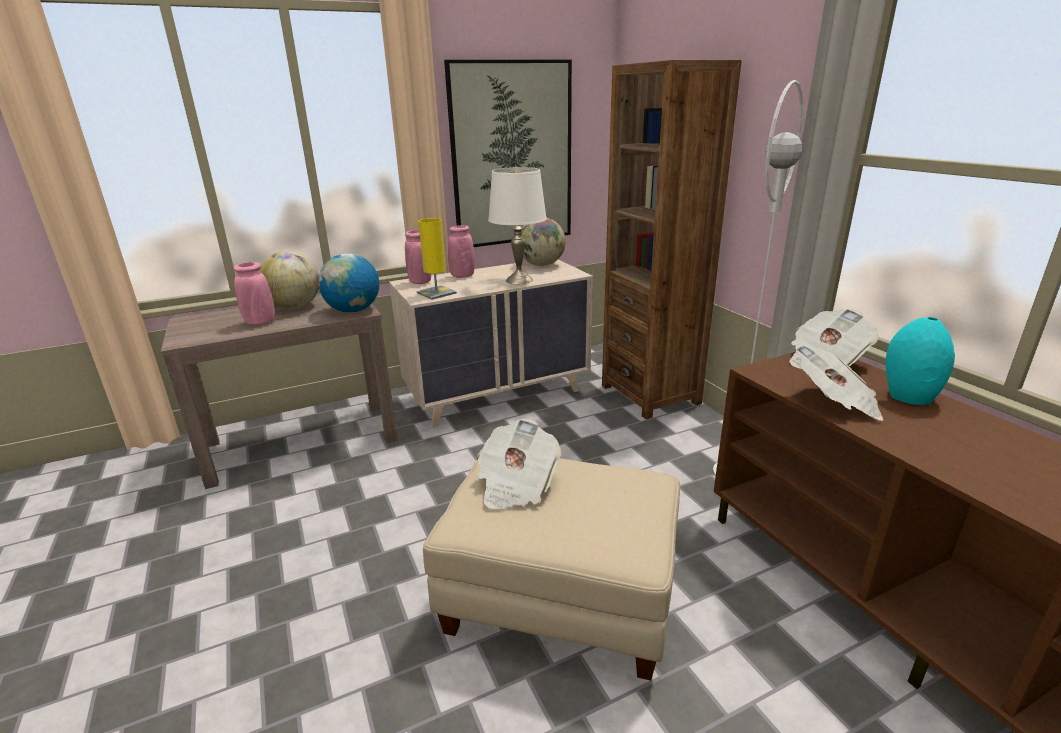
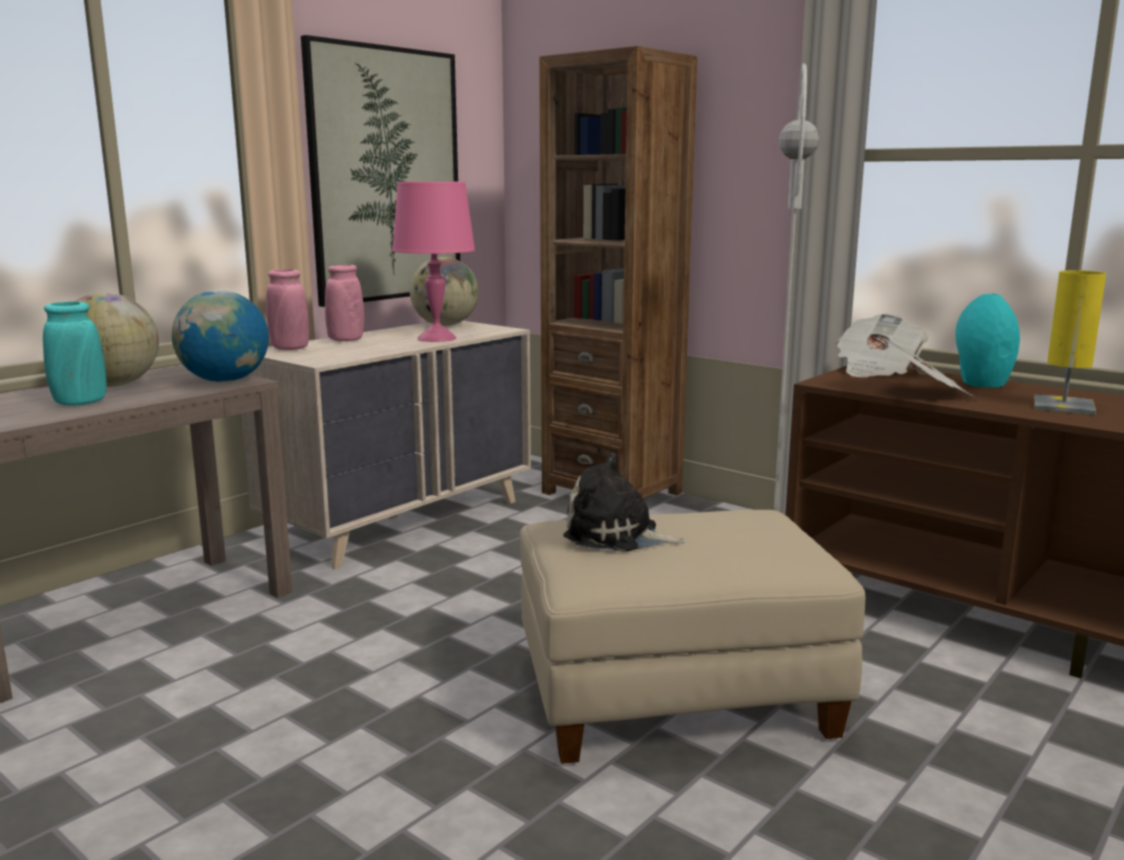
camera: 25 degrees left, 10 degrees down
(260, 322) = (80, 403): pink vase -> turquoise vase
(436, 293) = (335, 355): yellow table lamp -> yellow table lamp (1063, 406)
(516, 484) = (616, 535): newspaper -> plush toy
(519, 280) = (437, 338): white table lamp -> pink table lamp

